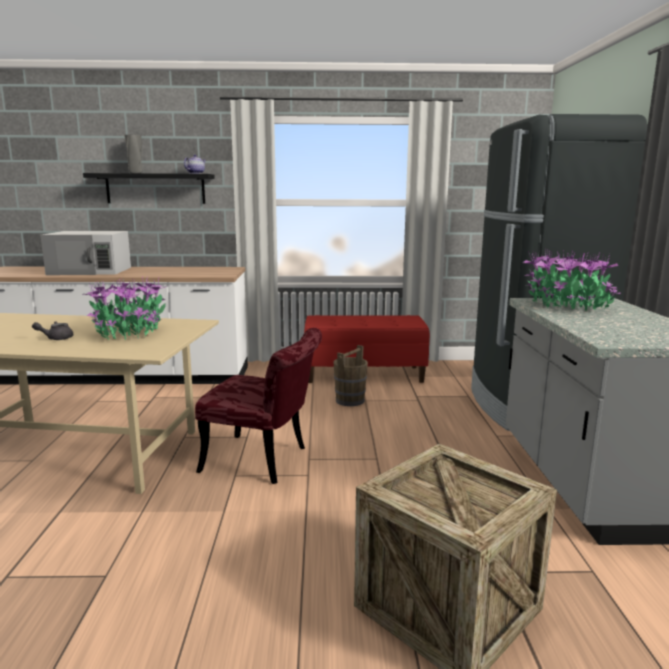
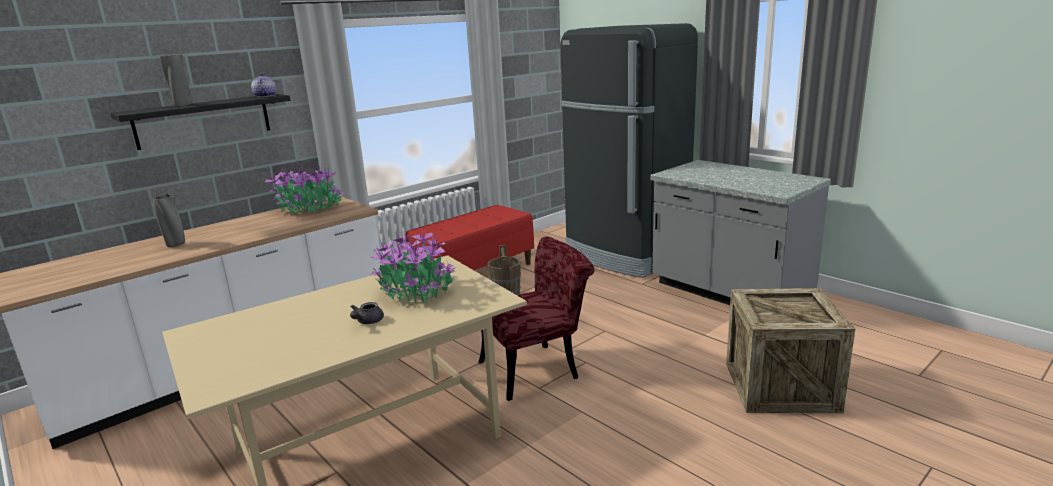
camera: 40 degrees left, 5 degrees up
(91, 271) = (175, 245): white microwave -> grey vase
(567, 307) = (698, 173): potted plant -> potted plant (309, 210)

